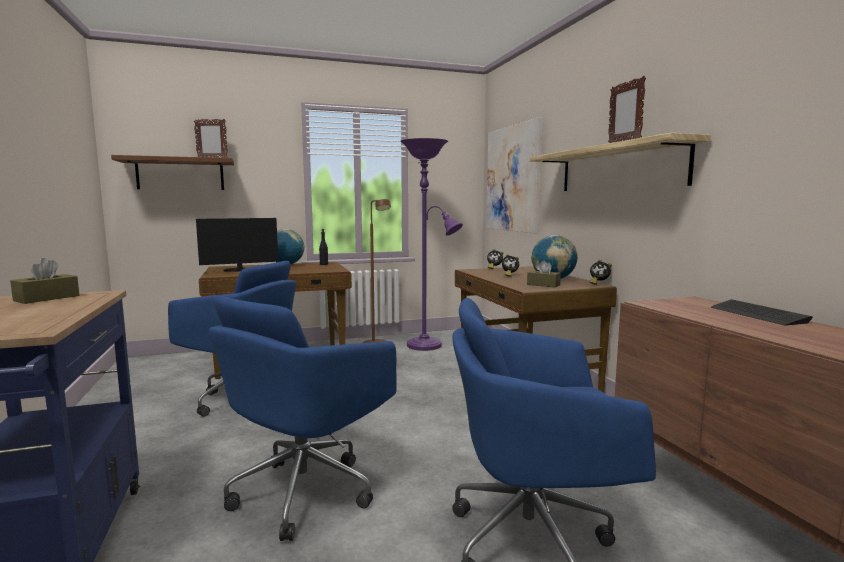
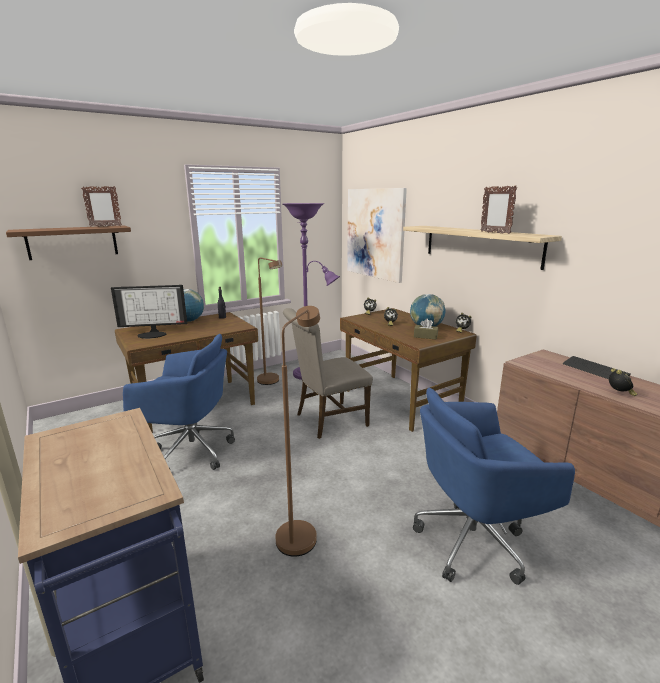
camera: 15 degrees left, 10 degrees up
(47, 298) = (85, 433): brown tissue box -> none
(239, 270) = (153, 334): monitor -> monitor turned 150 degrees counterclockwise
(308, 490) = (300, 531): blue office chair -> brown floor lamp
(418, 389) = (327, 420): none -> beige chair
(775, 334) = (619, 394): none -> alarm clock

